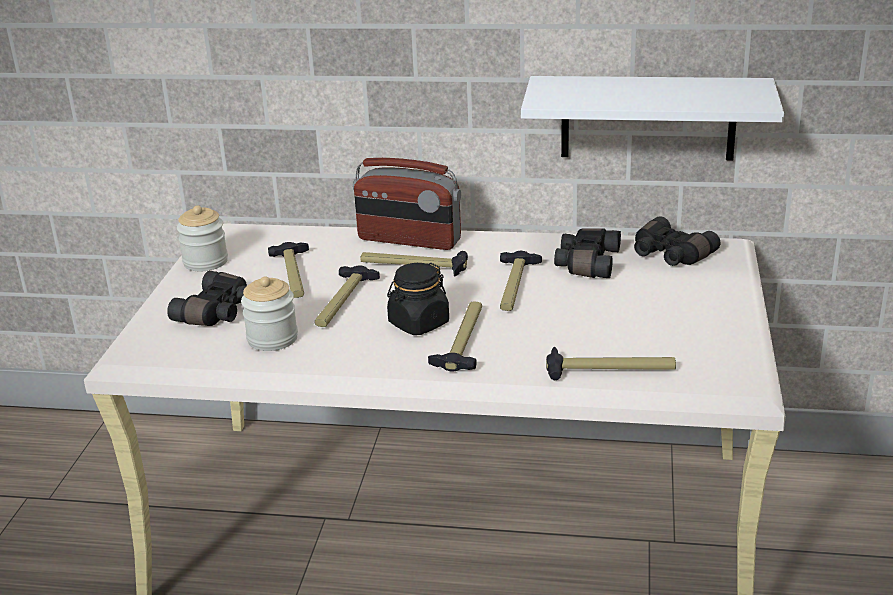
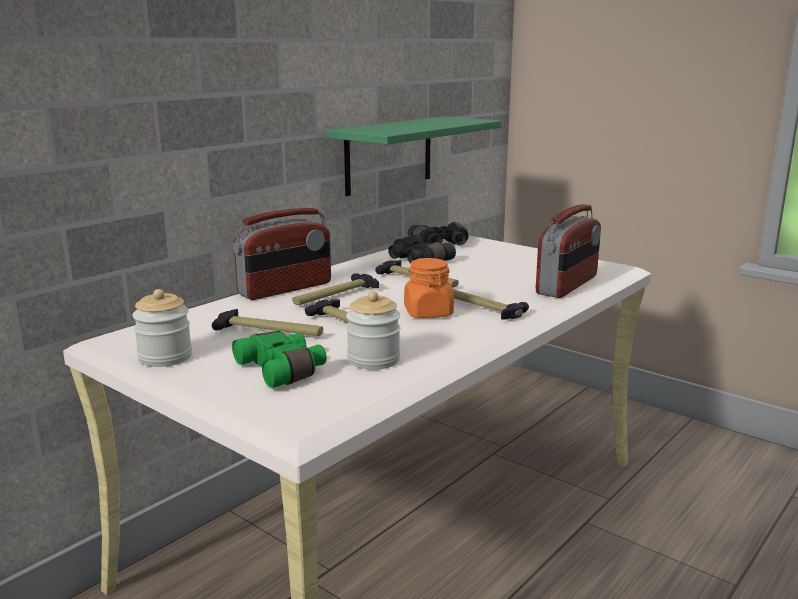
camera: 60 degrees left, 10 degrees down
(219, 312) = (284, 370): black binoculars -> green binoculars
(418, 323) = (428, 313): black jar -> orange jar
(610, 371) = (567, 285): hammer -> radio
(648, 117) = (389, 154): white shelf -> green shelf

